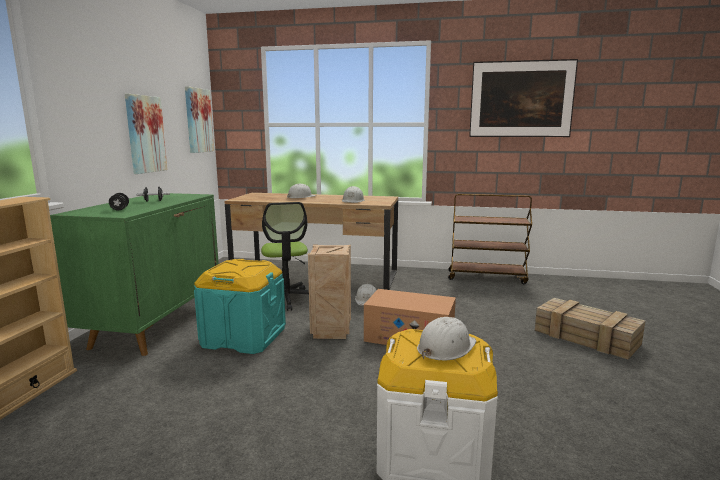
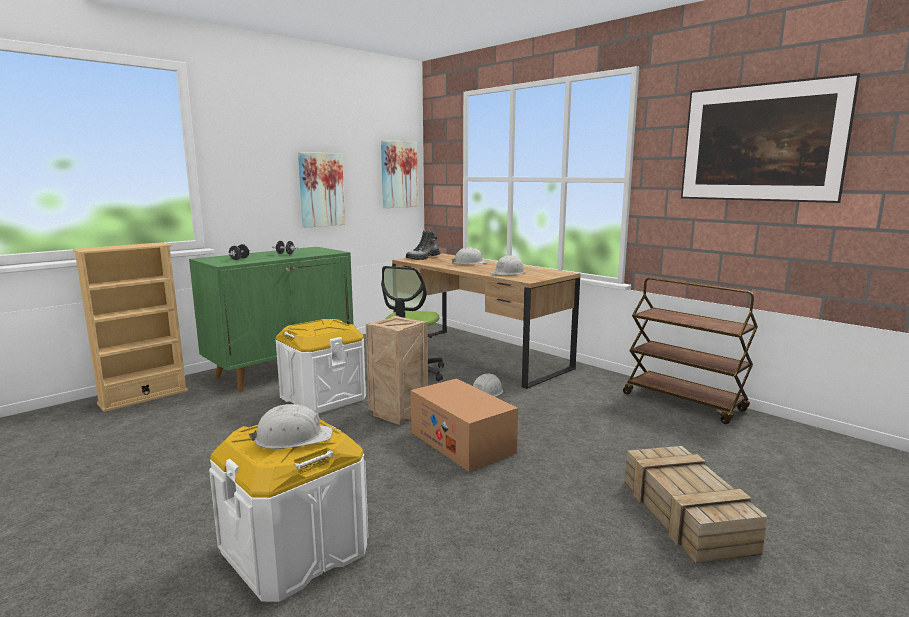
camera: 35 degrees right, 0 degrees up
(243, 337) = (323, 398): turquoise storage box -> white storage box
(249, 197) = (423, 258): none -> boot

